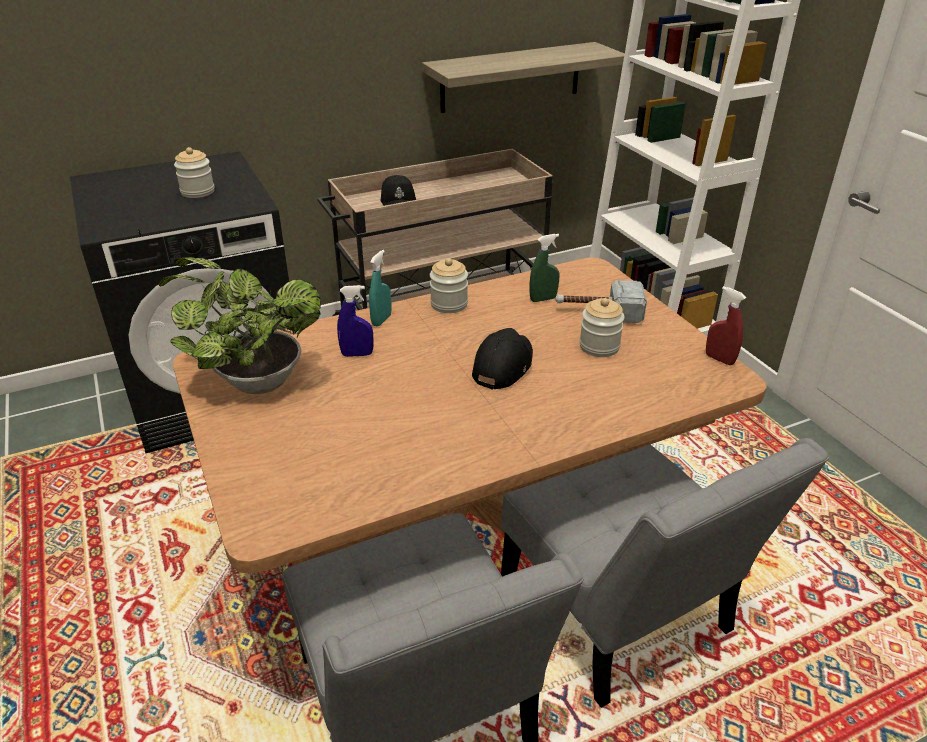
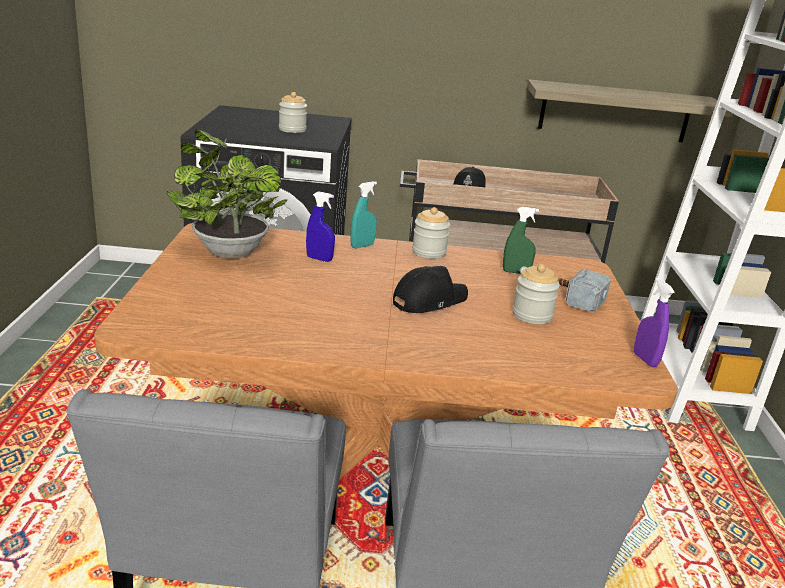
camera: 25 degrees right, 10 degrees down
(719, 359) = (645, 360): red spray bottle -> purple spray bottle

